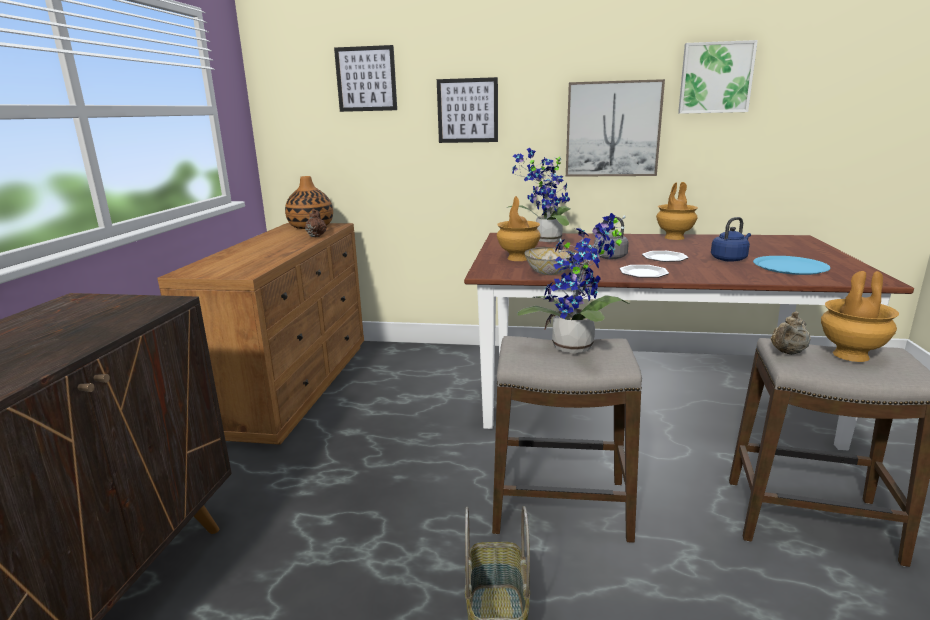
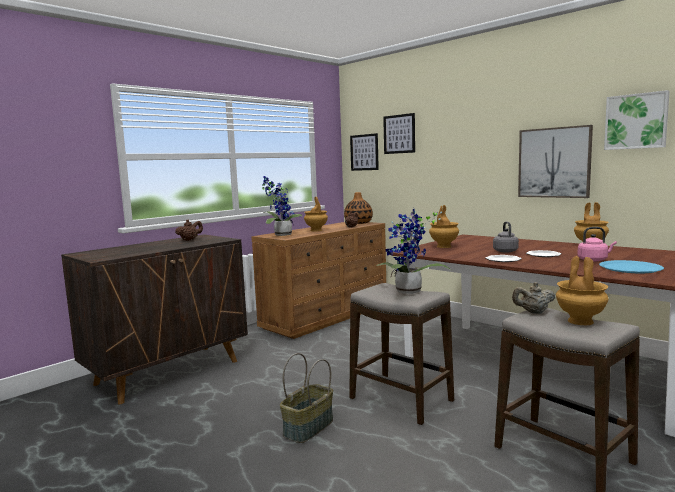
camera: 35 degrees right, 10 degrees down
(67, 317) = (190, 240): none -> brown teapot
(269, 249) = (316, 230): none -> brown vase
(467, 110) = (456, 151): picture -> picture (364, 152)
(544, 240) = (486, 240): potted plant -> potted plant (281, 235)
(549, 273) = (443, 254): bowl -> none
(729, 259) = (594, 260): blue kettle -> pink kettle

